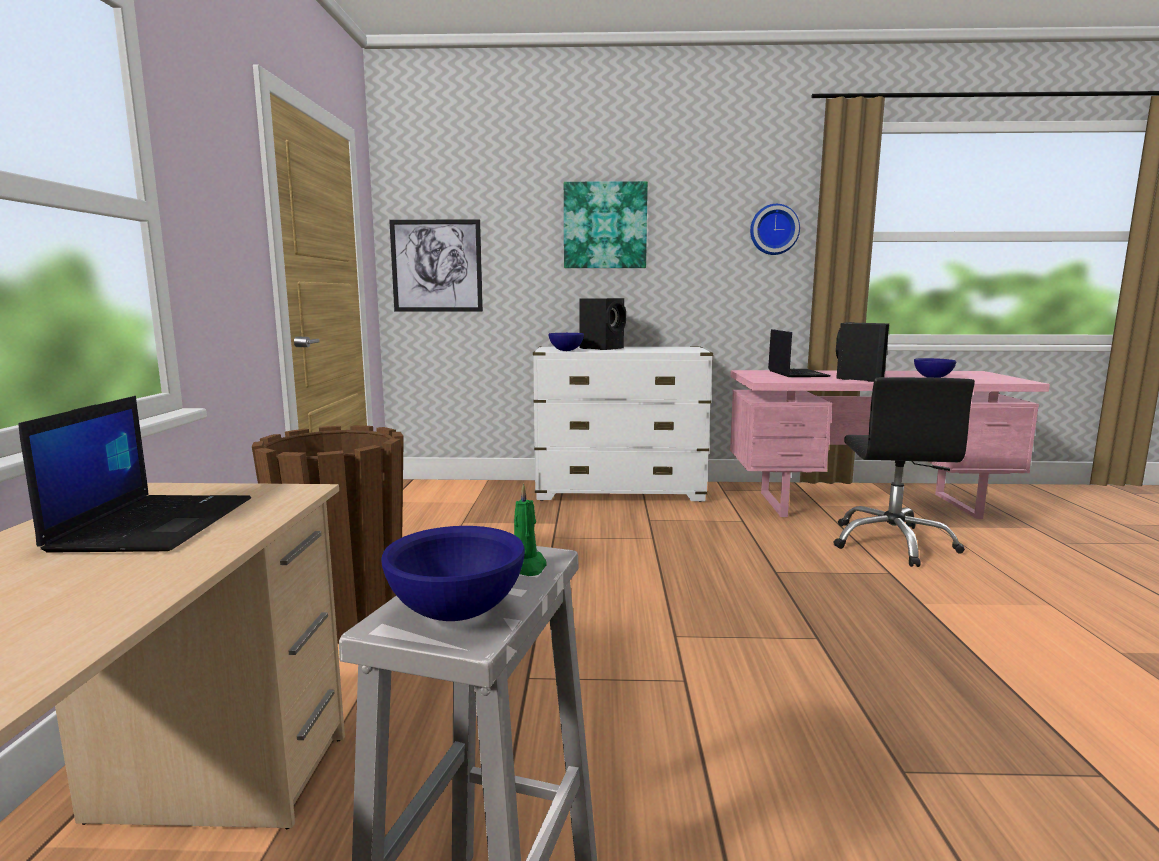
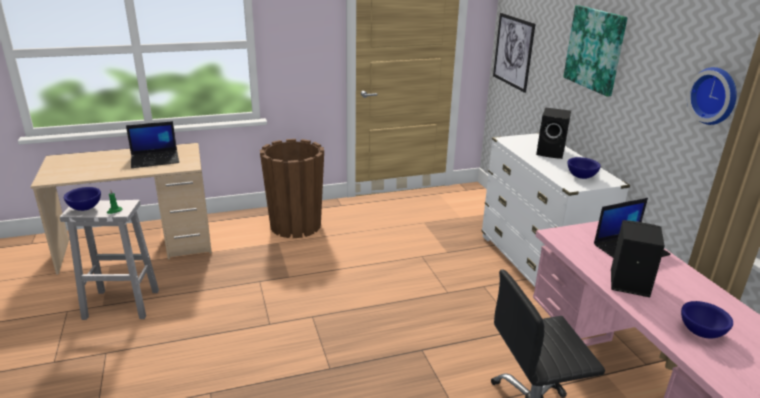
camera: 70 degrees right, 15 degrees up
(566, 350) = (515, 144): blue bowl -> blue bowl (581, 176)

